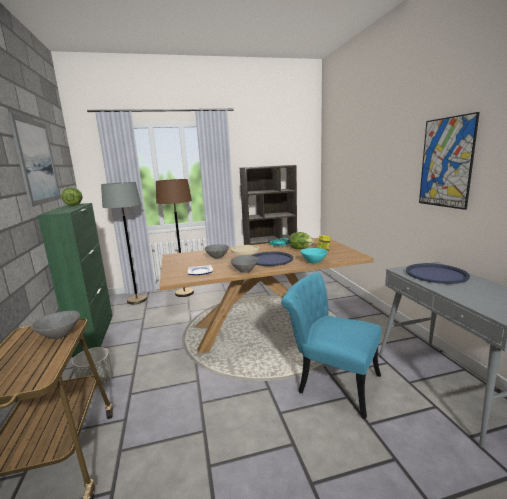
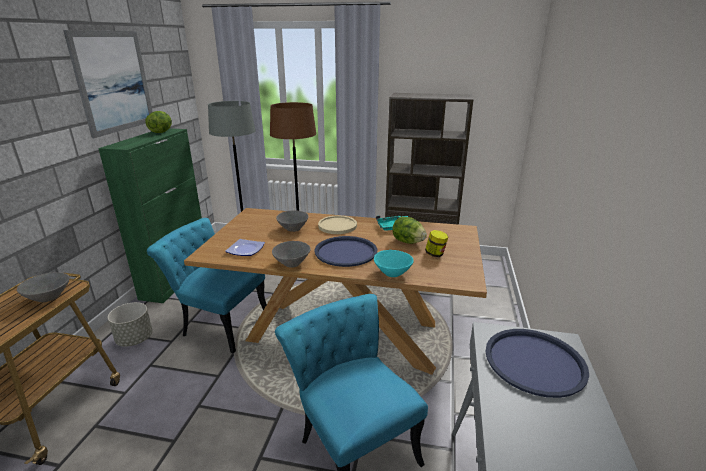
camera: 25 degrees right, 10 degrees up
(164, 350) = (219, 323): none -> turquoise chair
(446, 163) = (630, 168): picture -> none

